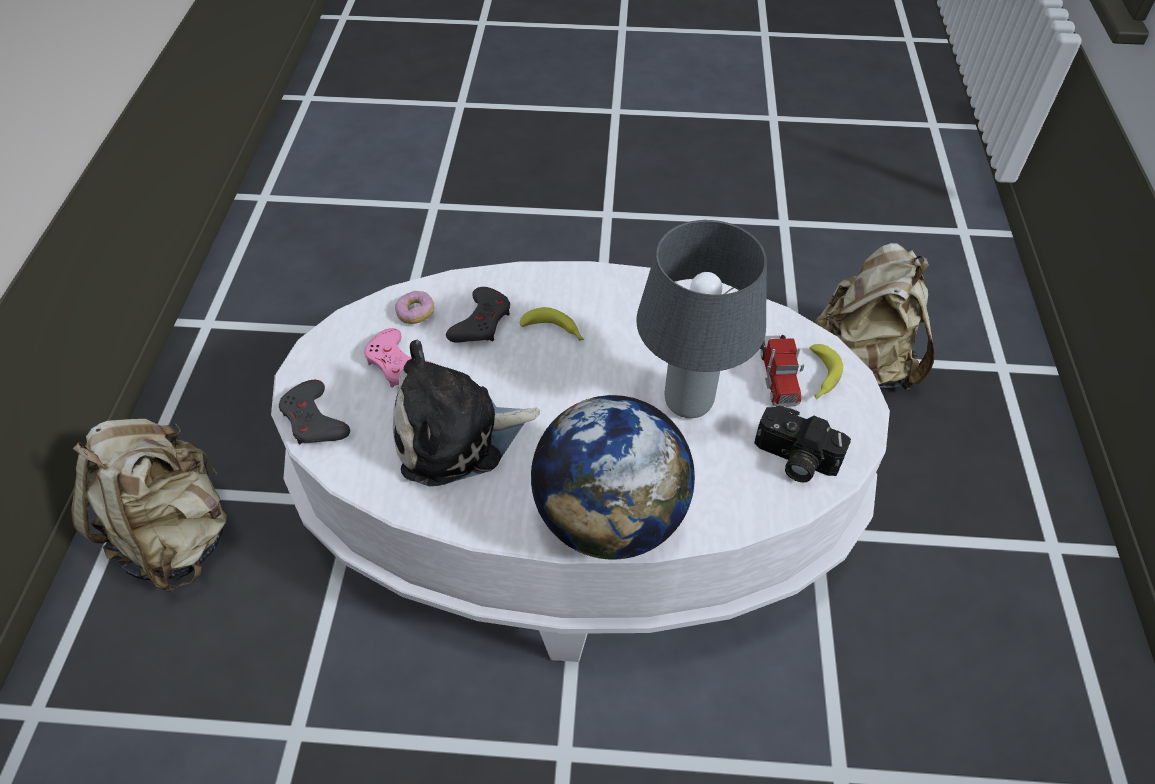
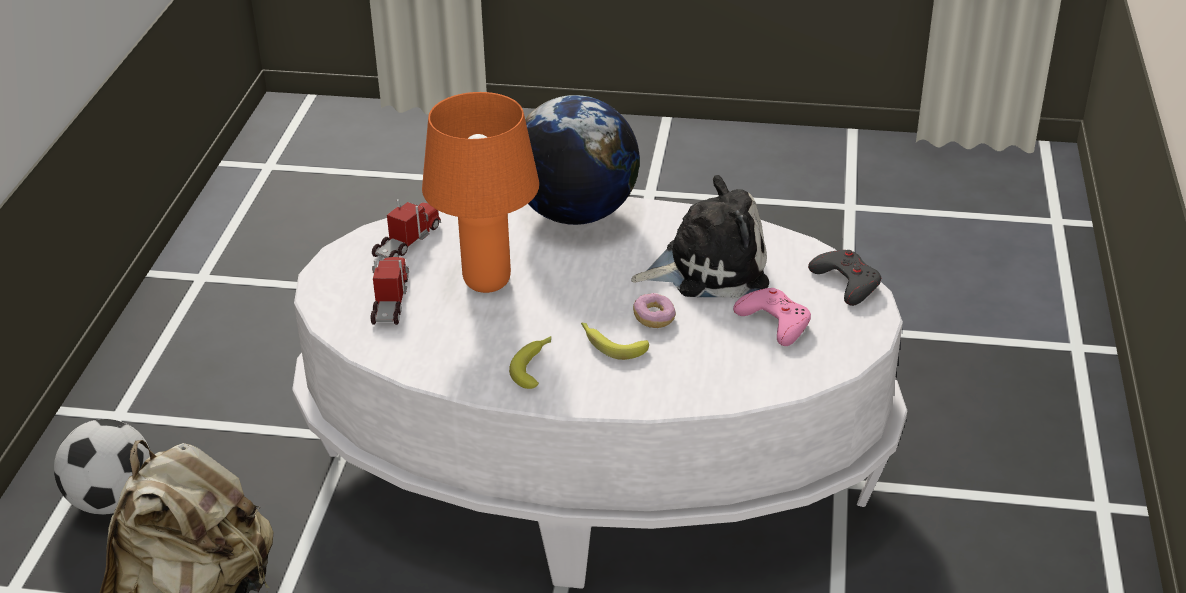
camera: 175 degrees left, 15 degrees down
(176, 536) = (1026, 461): beige backpack -> none
(415, 313) = (766, 367): donut -> donut (654, 318)
(481, 322) = (691, 356): grey game controller -> none
(689, 403) = (486, 281): grey table lamp -> orange table lamp
(794, 459) = (407, 241): camera -> toy truck
(820, 378) = (350, 296): banana -> banana (535, 366)
(985, 449) = (113, 501): none -> football

